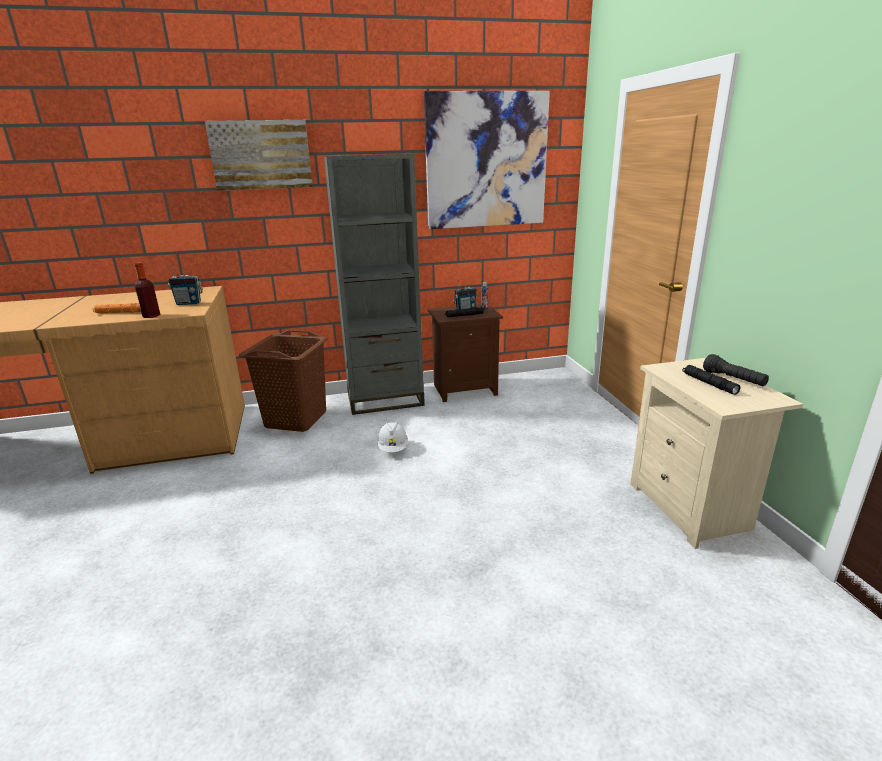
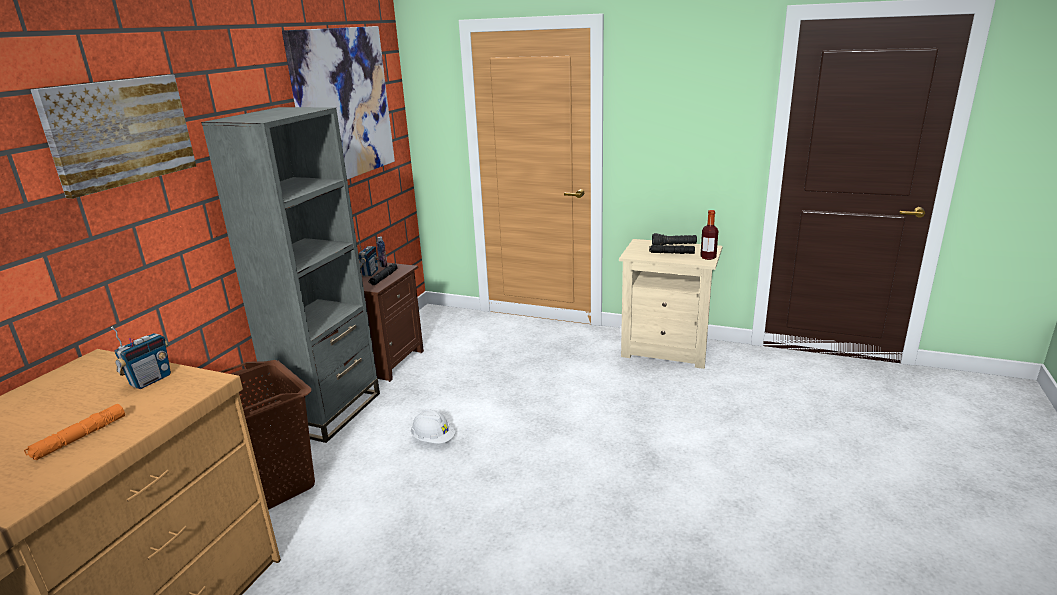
camera: 55 degrees left, 0 degrees up
(151, 316) = (161, 413): bottle -> bottle (708, 257)

